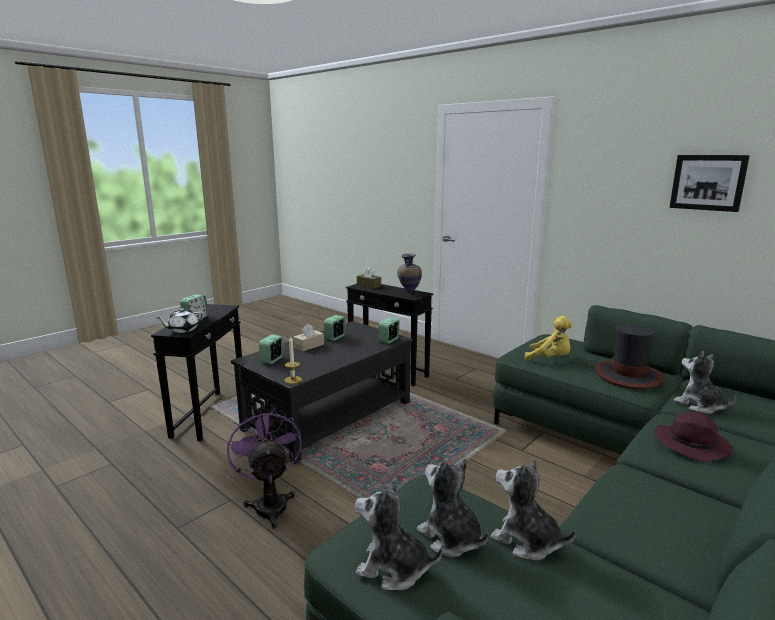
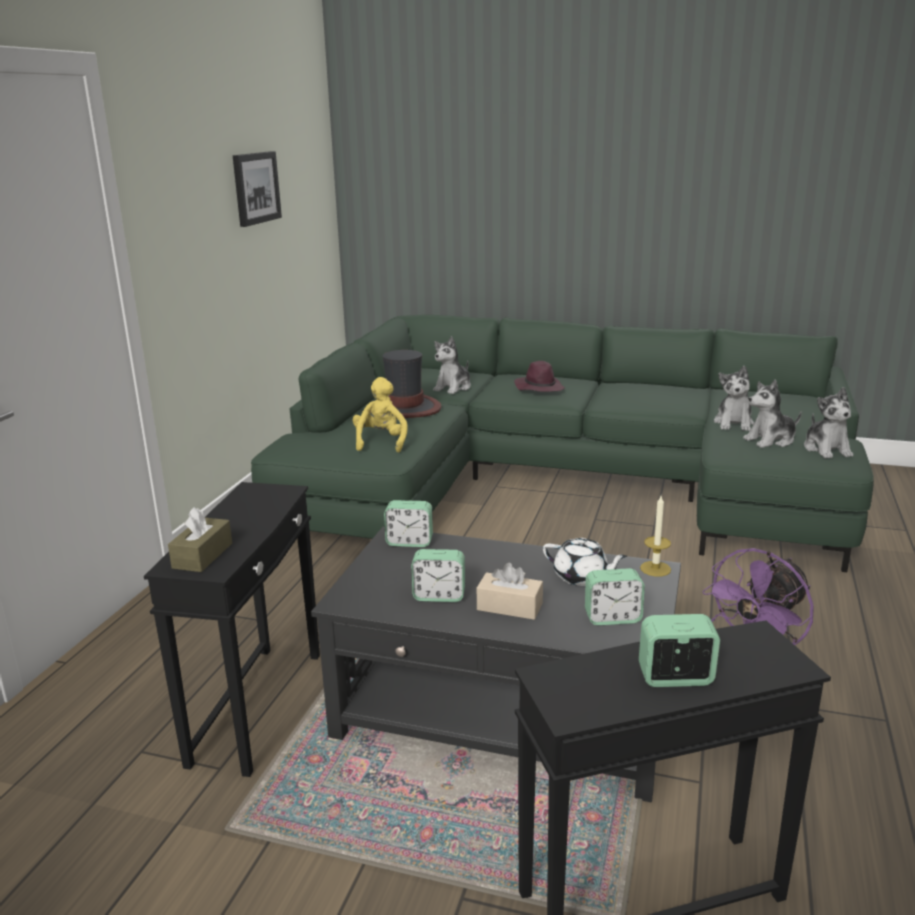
camera: 115 degrees left, 5 degrees up
(183, 330) = (751, 651): white teapot -> white teapot (581, 577)
(409, 292) = (243, 502): vase -> none
(450, 538) = (770, 440): plush toy -> plush toy turned 45 degrees clockwise

